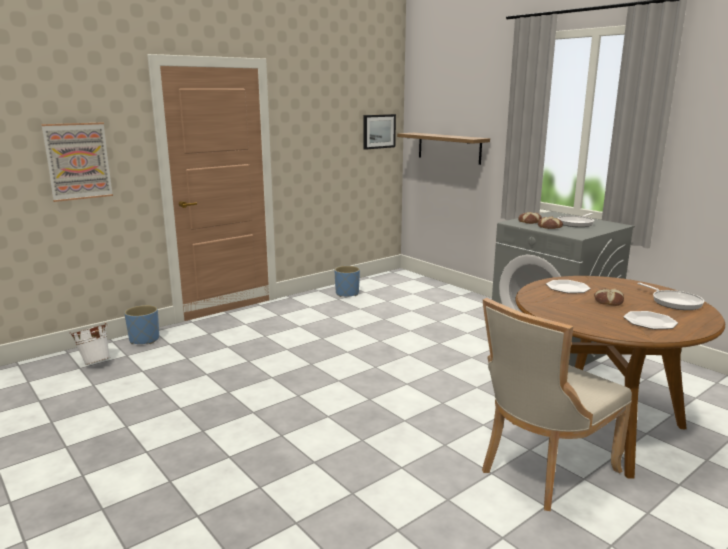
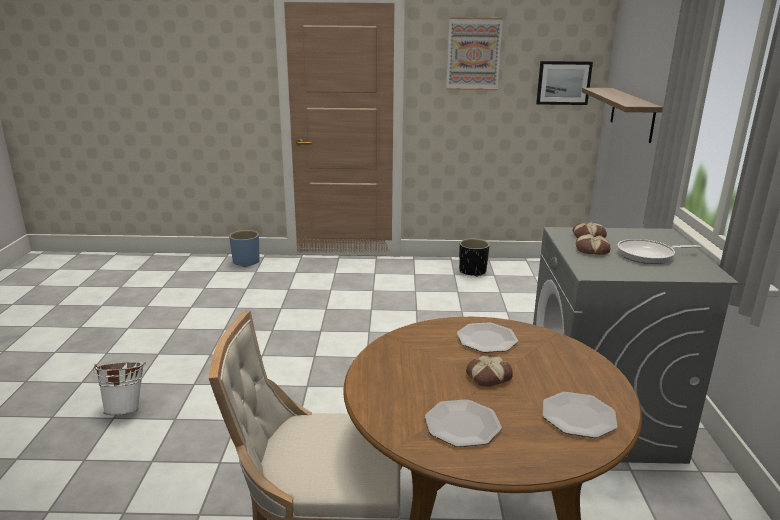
camera: 40 degrees right, 5 degrees up
(78, 161) = (205, 91): picture -> picture (473, 54)
(94, 362) = (190, 269): white bucket -> white bucket (126, 408)
(347, 293) = (473, 271): blue planter -> black planter
(674, 302) = (578, 416): frying pan -> plate

